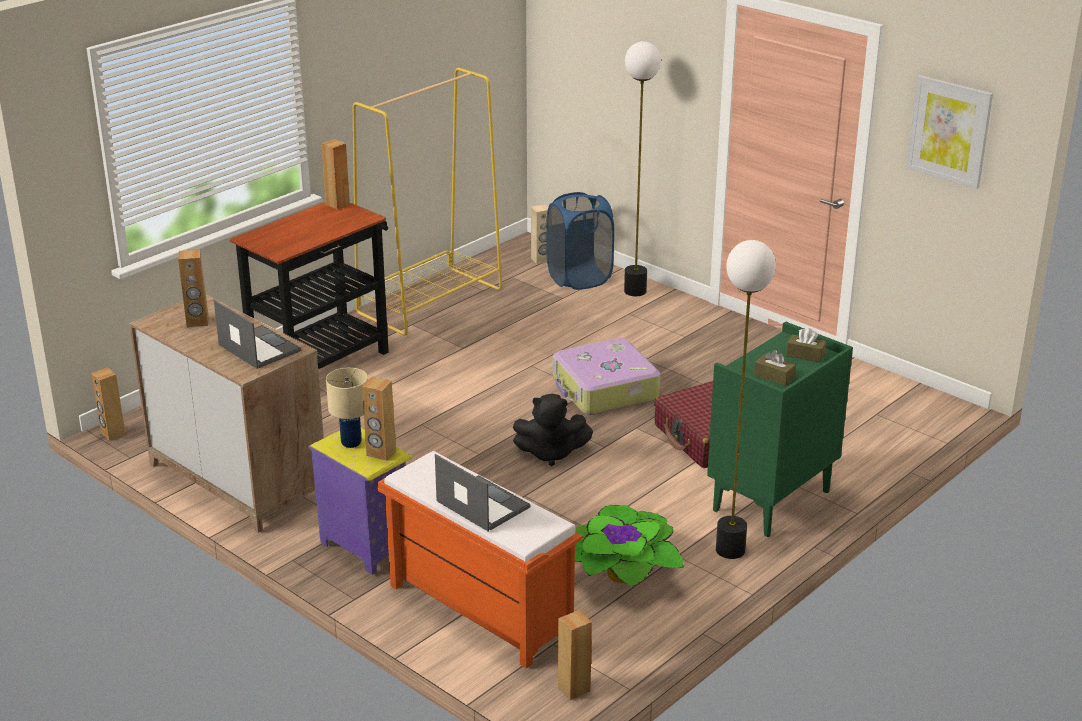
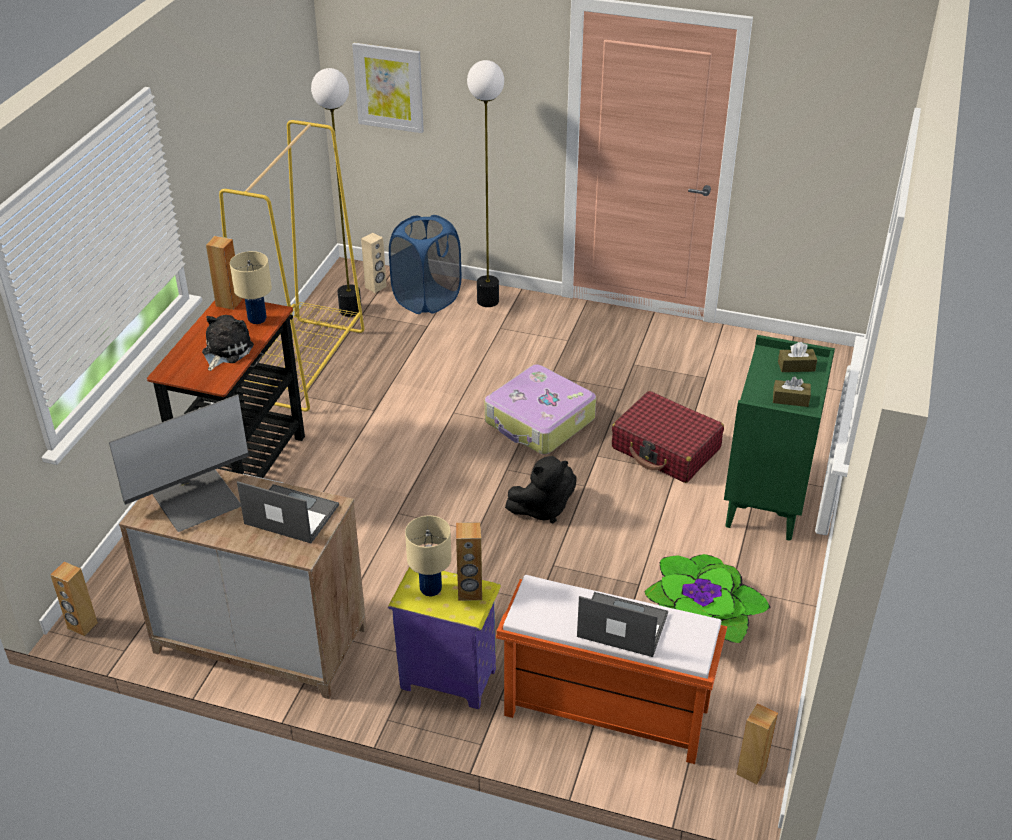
camera: 25 degrees left, 10 degrees up
(197, 322) = (196, 500): brown speaker -> monitor
(305, 234) = (225, 351): none -> plush toy
(349, 220) = (257, 320): none -> beige table lamp
(729, 550) = (770, 566): floor lamp -> floor lamp (350, 310)
(949, 131) = (827, 111): picture -> picture (389, 87)

